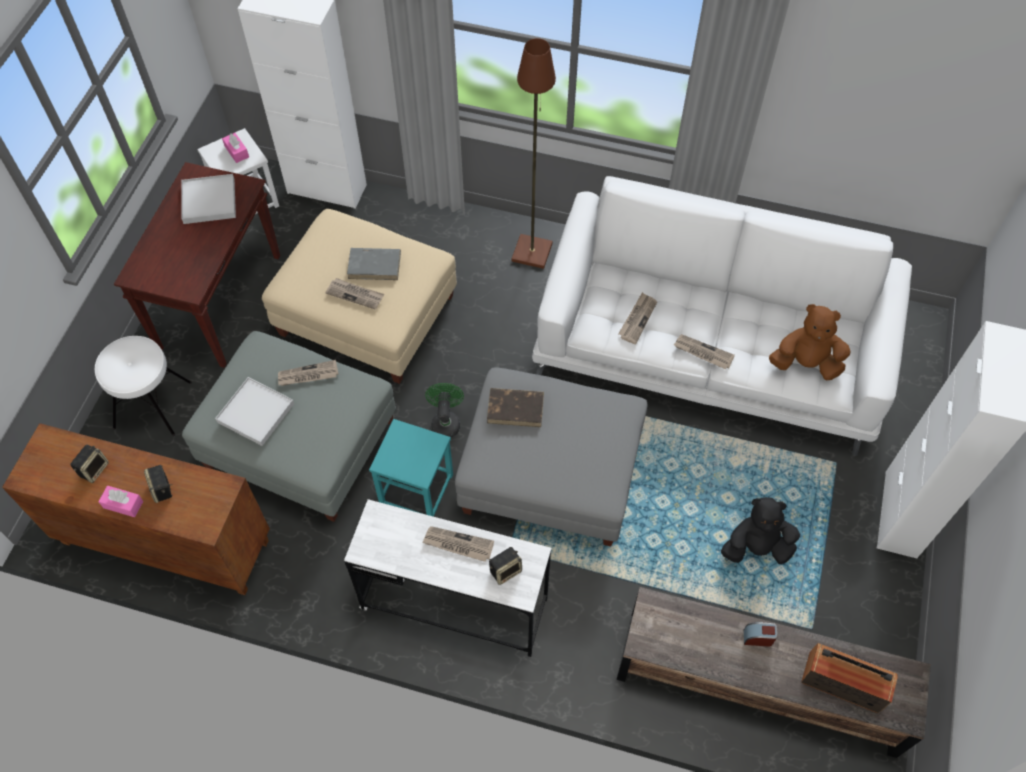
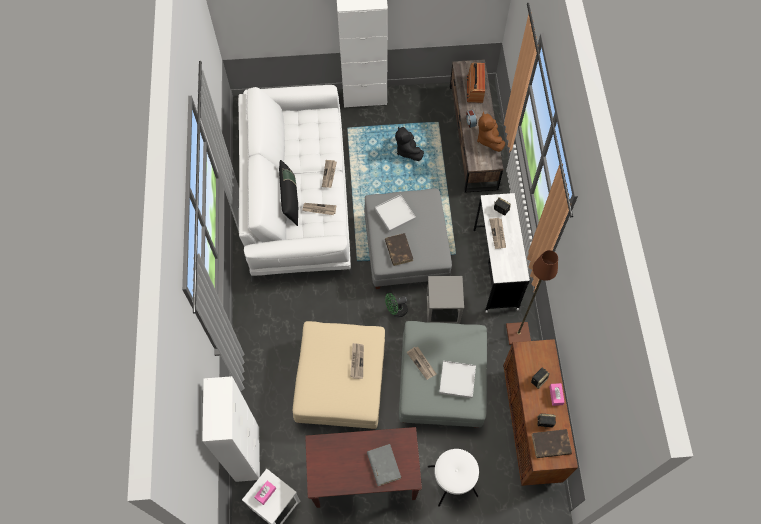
camera: 110 degrees left, 5 degrees up
(58, 463) = (550, 444): none -> brown book
(209, 201) = (336, 462): white tray -> white tray (395, 214)
(375, 265) = (331, 359): grey book -> grey book (383, 465)
(417, 489) = (442, 309): turquoise stool -> grey stool
(532, 252) = (260, 306): brown floor lamp -> brown floor lamp (517, 333)
(670, 286) = (290, 200): none -> black pillow
(805, 363) = (318, 129): brown plush toy -> brown plush toy (488, 139)

